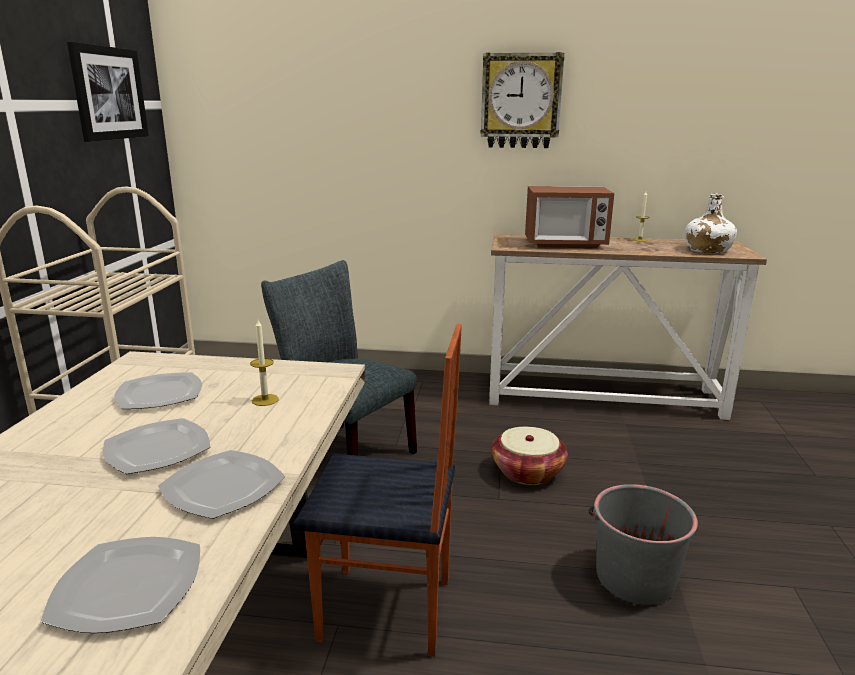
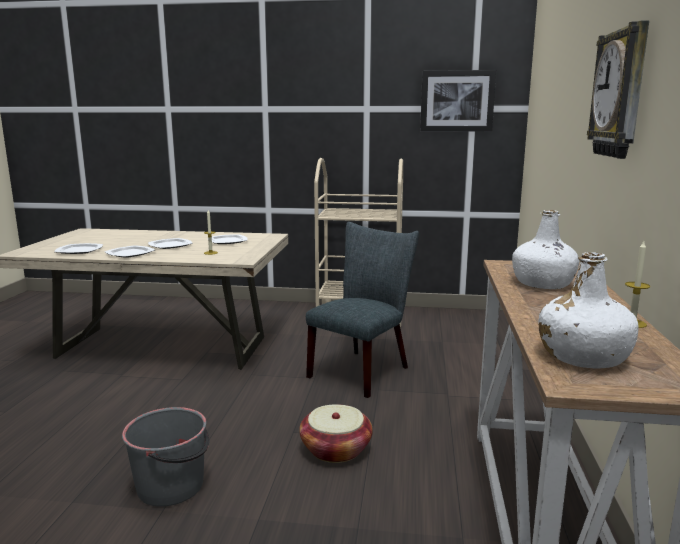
camera: 90 degrees right, 5 degrees down
(386, 612) = (184, 391): chair -> none
(565, 244) = (543, 284): microwave -> white bottle

